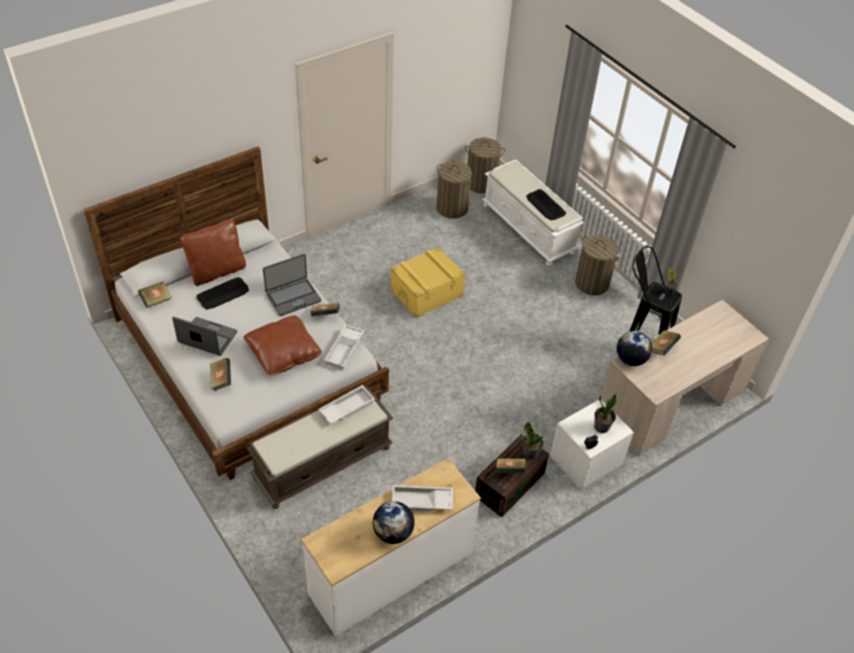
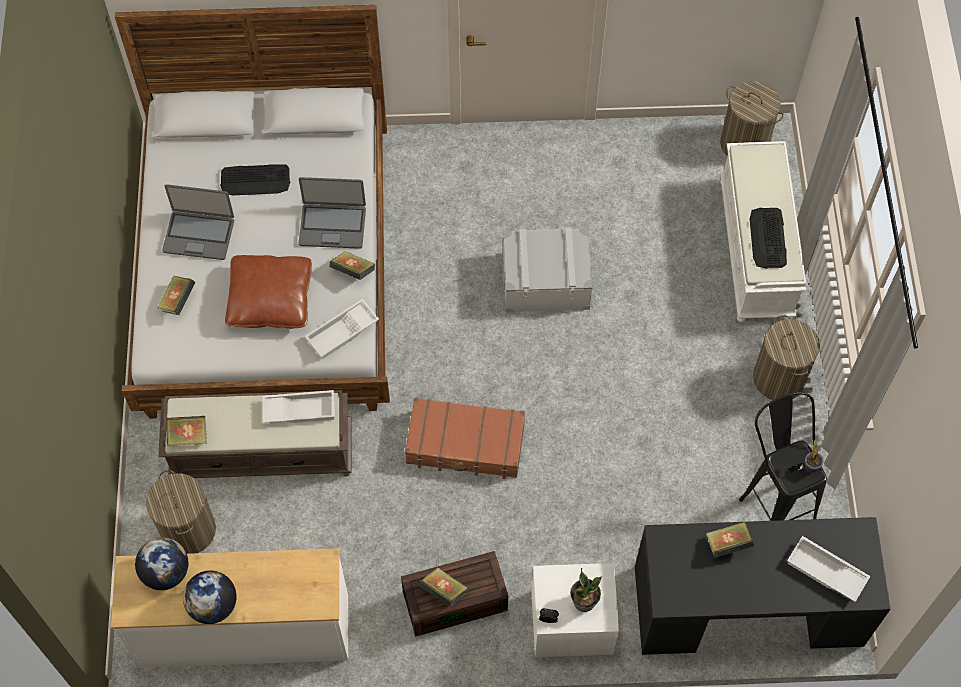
camera: 35 degrees right, 15 degrees up
(156, 301) = (175, 153): book -> book (188, 436)
(207, 338) = (199, 235): laptop -> laptop turned 135 degrees clockwise
(217, 271) = (269, 143): brown pillow -> none
(421, 502) = (269, 586): white tray -> white tray (825, 572)
(426, 292) = (546, 281): yellow storage box -> grey storage box
(447, 397) = (465, 444): none -> brown suitcase
(452, 208) = (673, 165): laundry basket -> laundry basket (188, 529)
(530, 452) = (486, 582): potted plant -> none
(630, 359) = (672, 538): globe -> globe (166, 572)
(670, 401) = (747, 605): beige desk -> black desk

